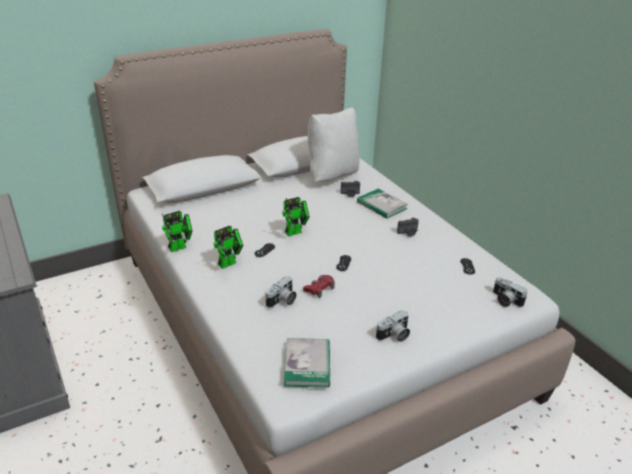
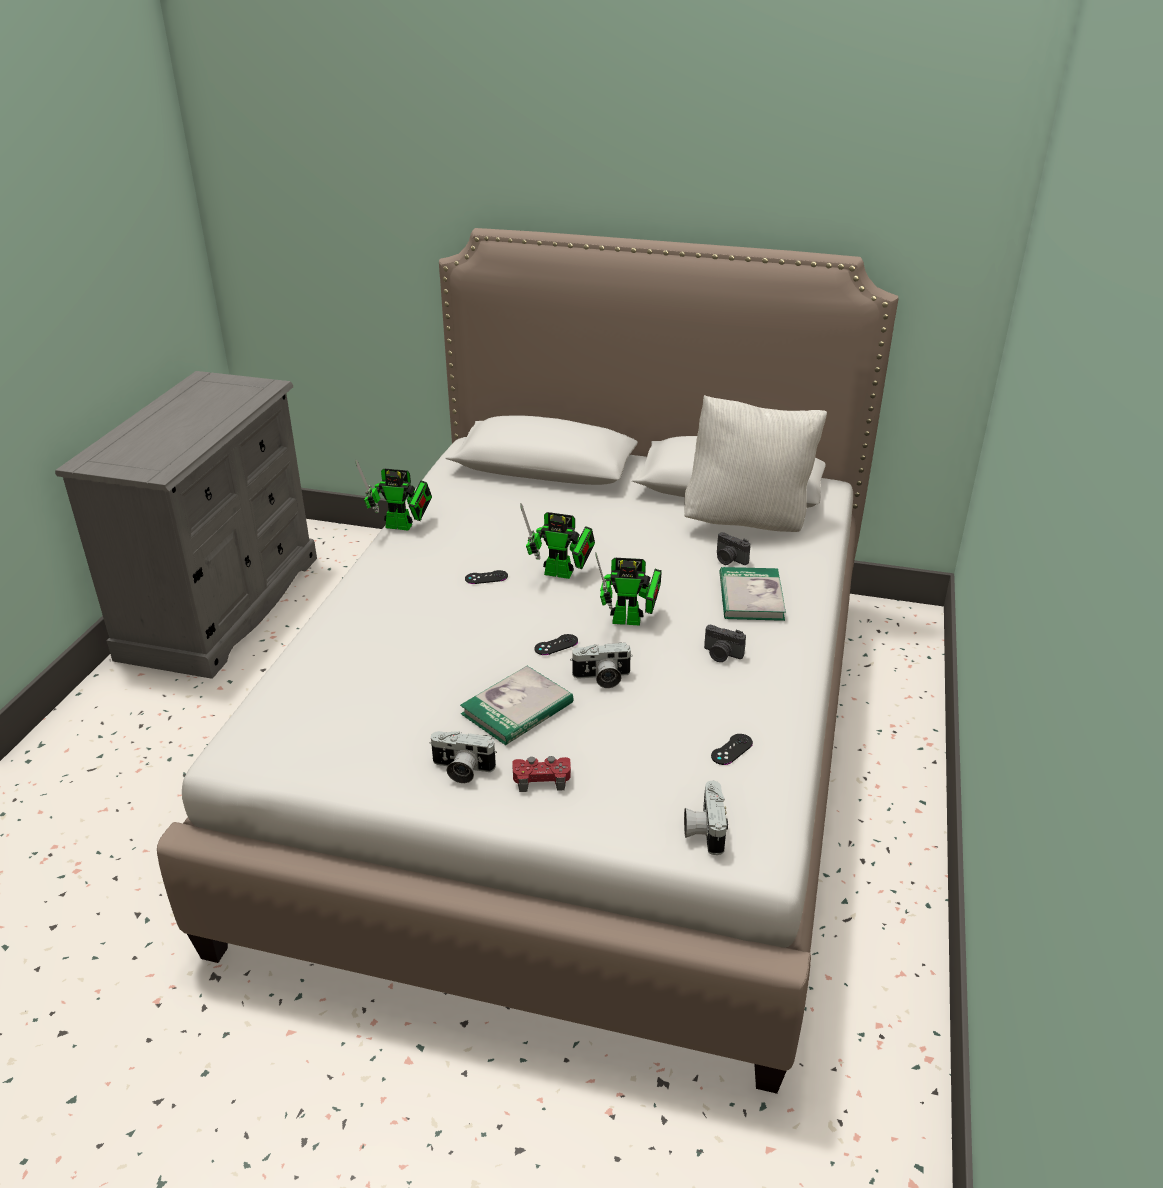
camera: 45 degrees right, 0 degrees up
(229, 263) = (424, 572): toy robot -> toy robot (631, 621)
(282, 301) = (402, 647): camera -> camera (602, 678)
(307, 364) = (307, 733): book -> book (517, 708)
(319, 289) = (467, 658): red game controller -> red game controller (541, 778)

